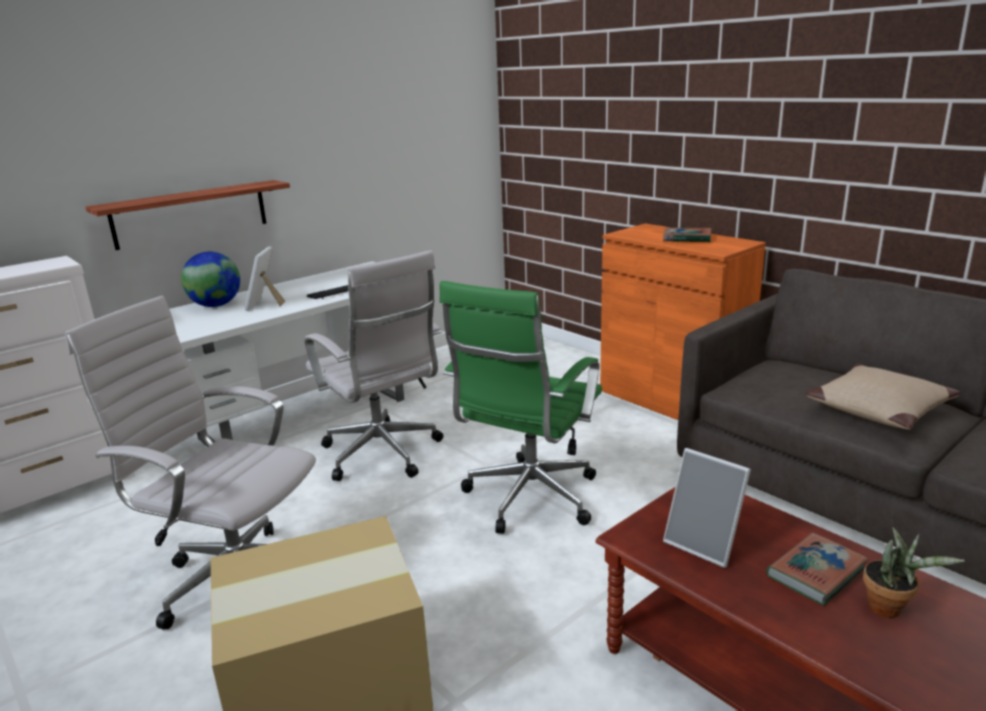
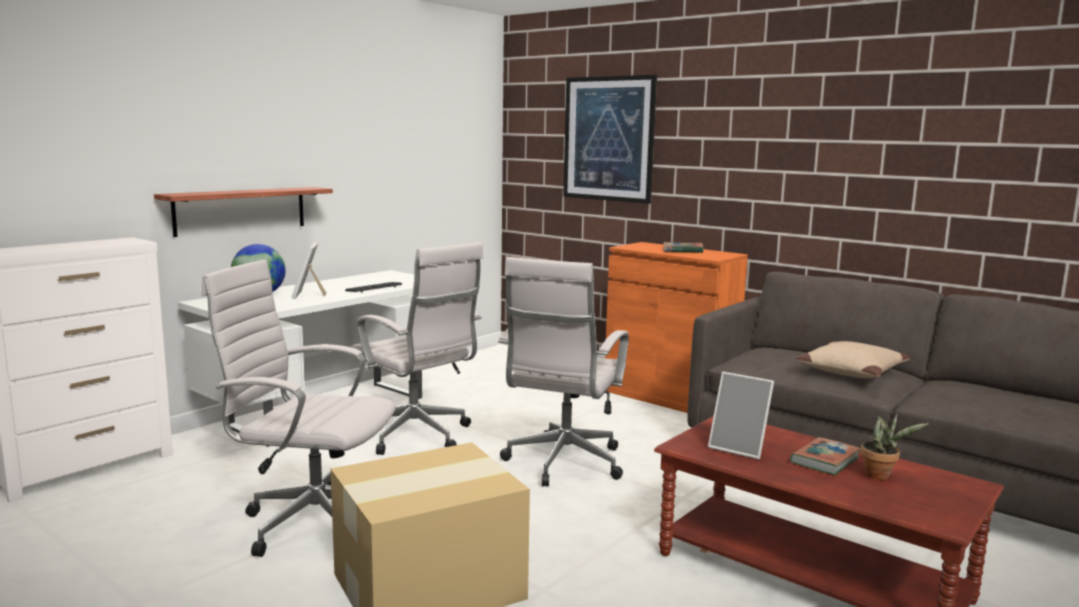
camera: 10 degrees left, 10 degrees down
(528, 500) = (562, 464): green office chair -> white office chair
(608, 101) = (608, 139): none -> picture

